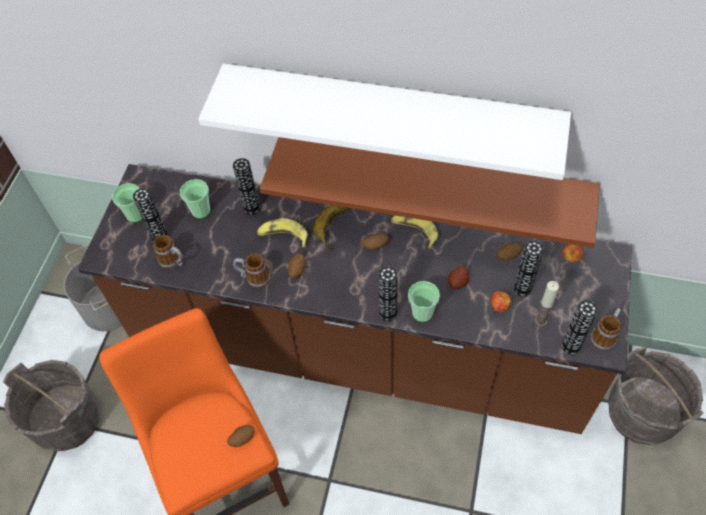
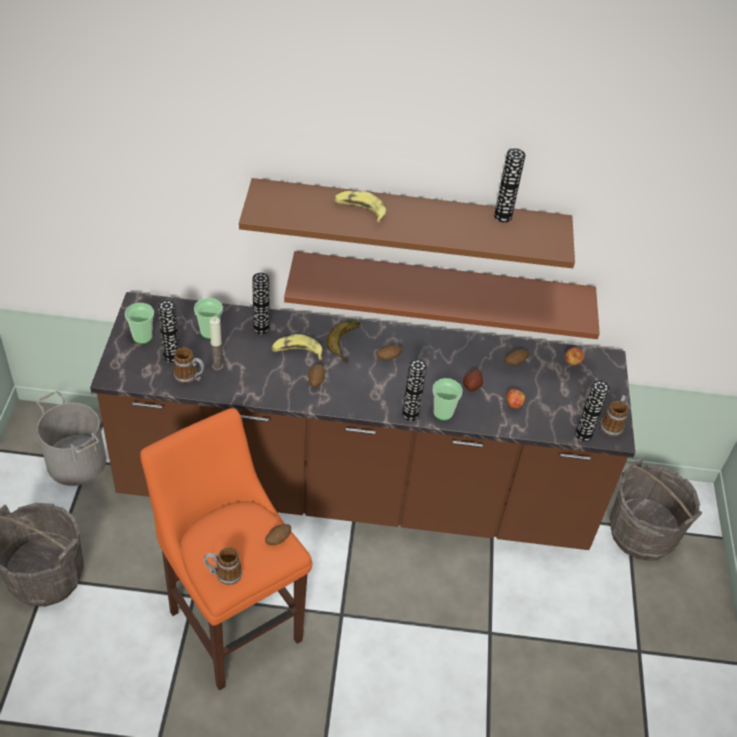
camera: 15 degrees left, 10 degrees down
(253, 278) = (274, 389): mug -> mug (223, 574)
(391, 109) = (408, 219): white shelf -> brown shelf
(414, 231) = (424, 344): banana -> banana (360, 210)
(522, 289) = (532, 389): vase -> vase (503, 216)
(540, 321) = (553, 415): candle -> candle (217, 366)

